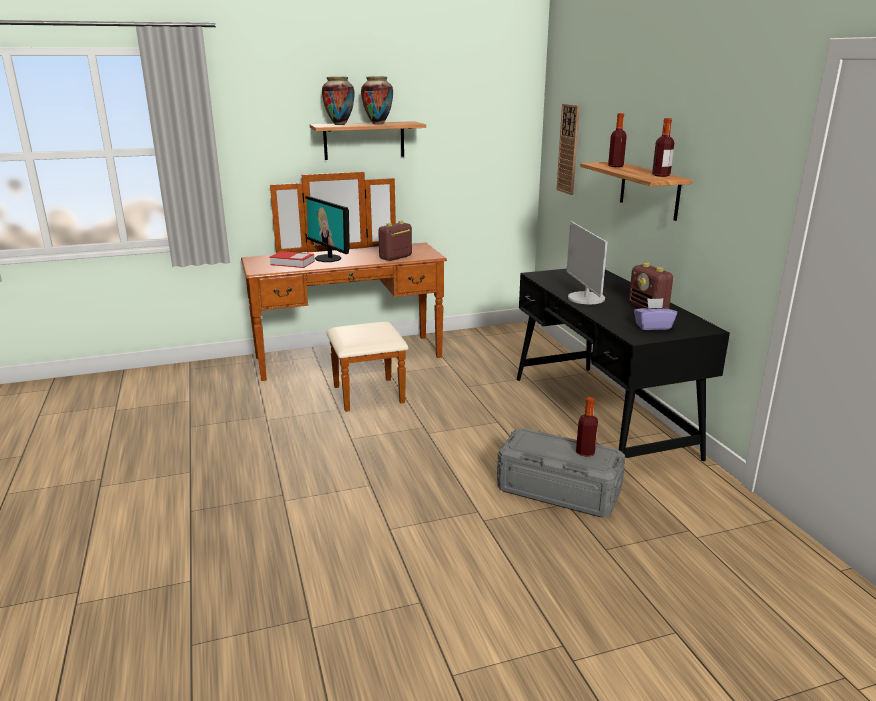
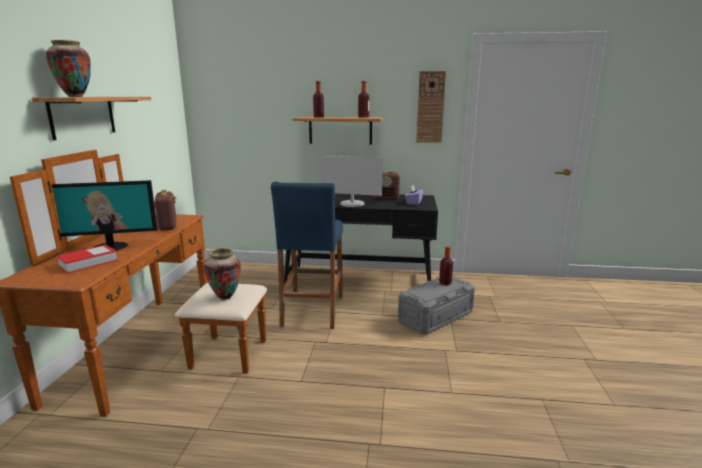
camera: 65 degrees left, 5 degrees down
(378, 124) = (109, 96): vase -> vase (225, 297)
(486, 408) = (312, 310): none -> blue stool
(568, 149) = (232, 116): wall clock -> wall clock (430, 107)

